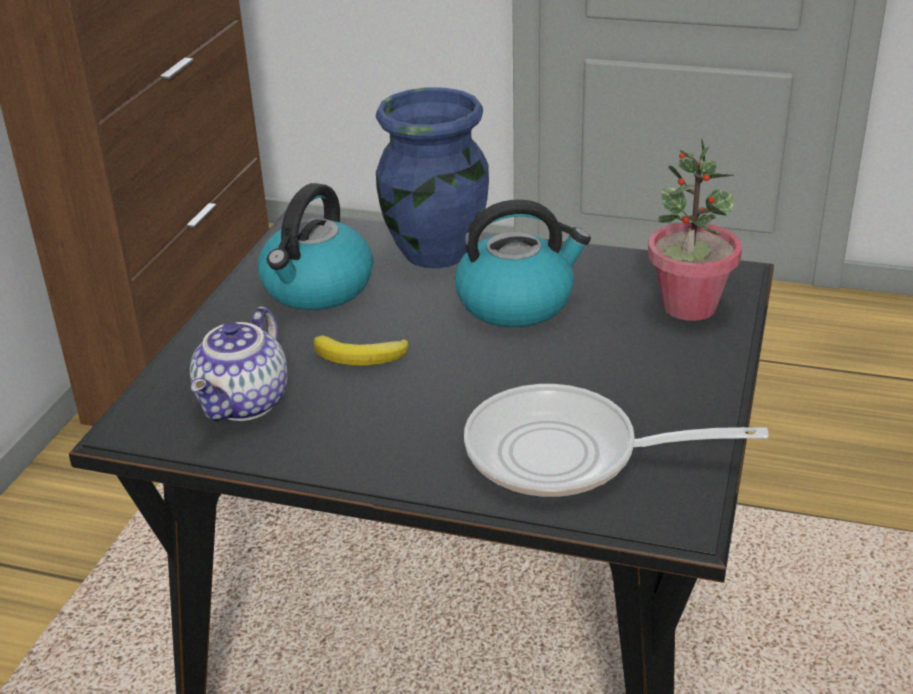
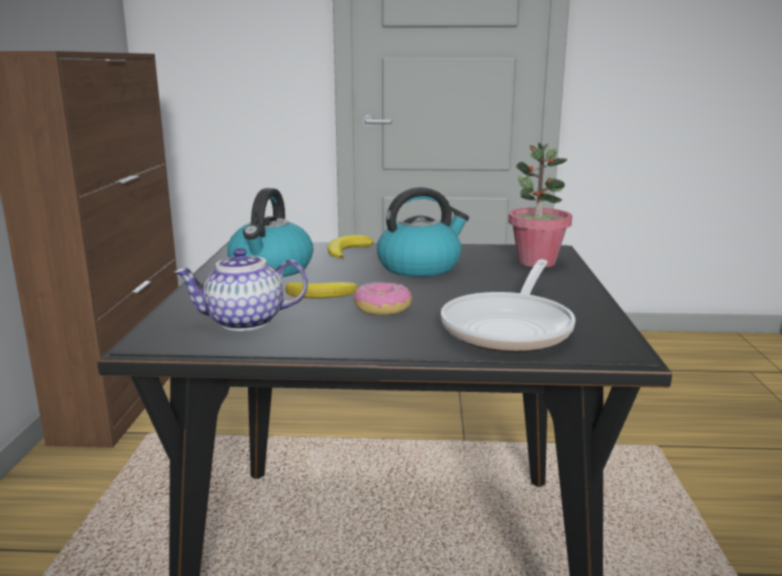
camera: 15 degrees left, 15 degrees down
(245, 404) = (244, 322): teapot -> teapot turned 75 degrees clockwise
(423, 394) = (383, 308): none -> donut
(434, 253) = (347, 251): blue vase -> banana
(566, 454) = (510, 327): frying pan -> frying pan turned 60 degrees counterclockwise

